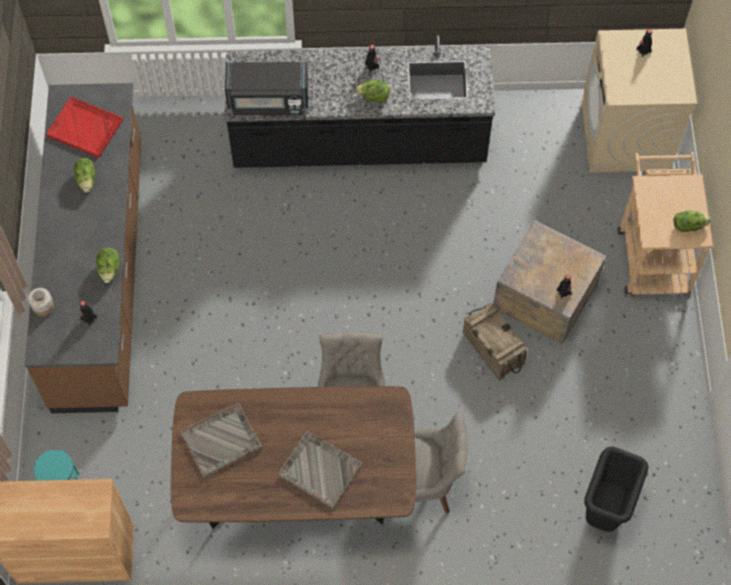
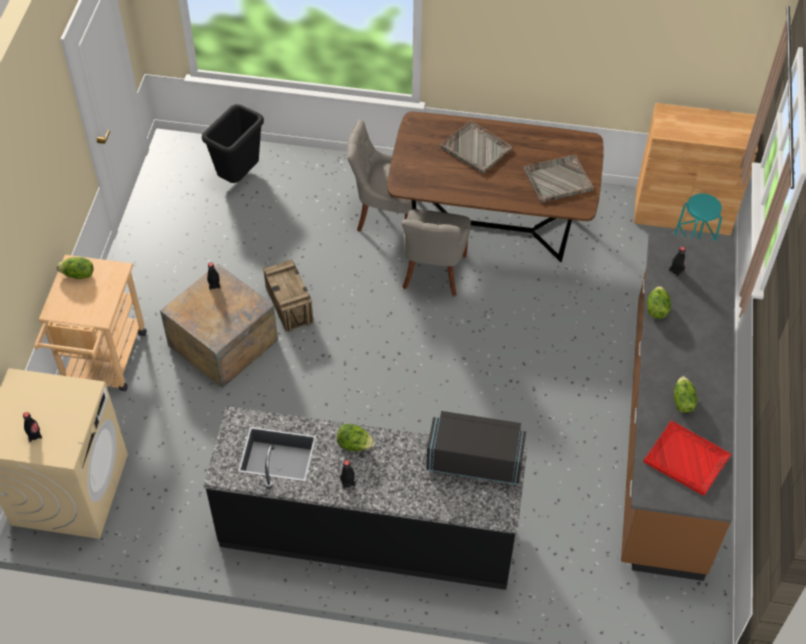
camera: 170 degrees left, 10 degrees down
(43, 306) = (721, 287): jar -> none

